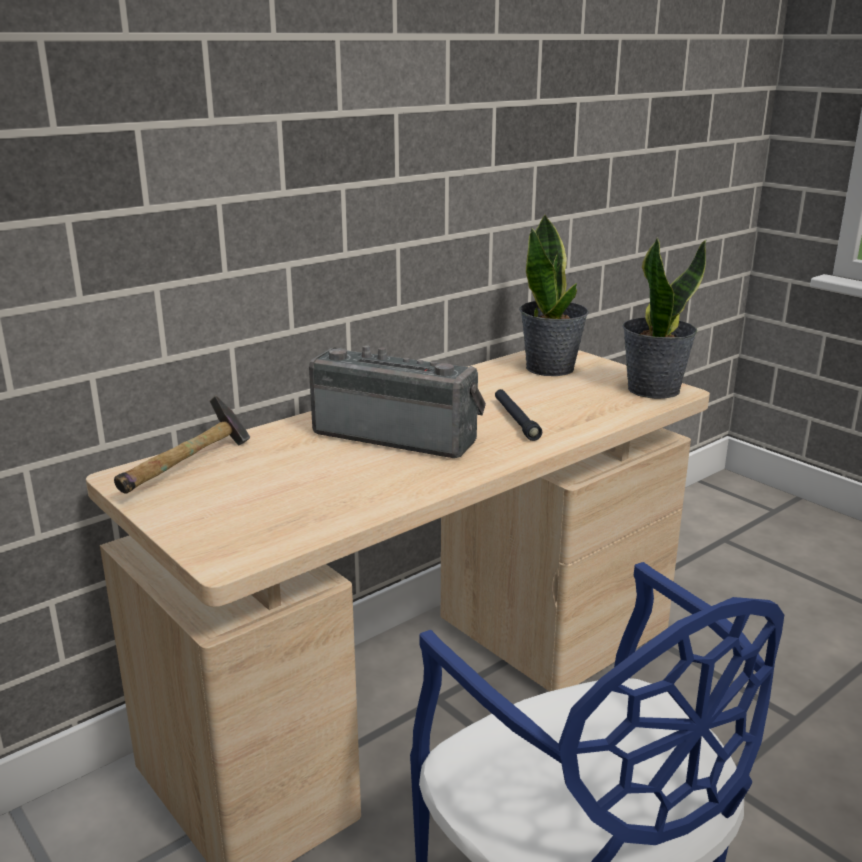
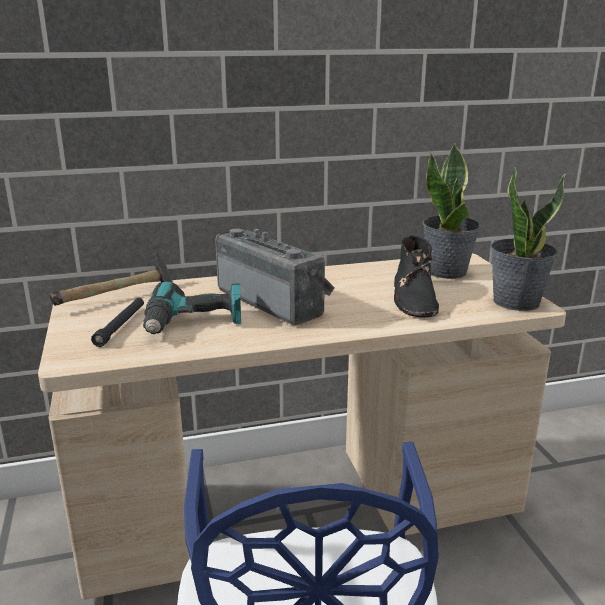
camera: 25 degrees right, 0 degrees up
(332, 480) = (194, 323): none -> power drill
(515, 420) = (373, 305): black flashlight -> black flashlight (121, 326)
(549, 404) = (414, 298): none -> black boot

